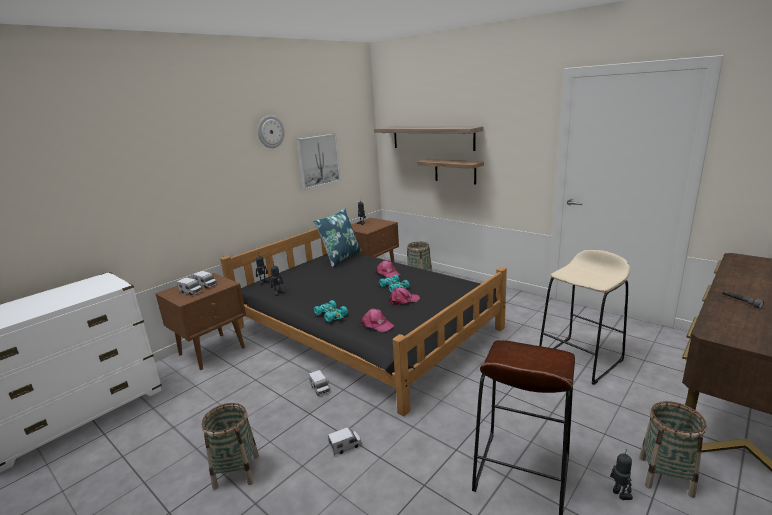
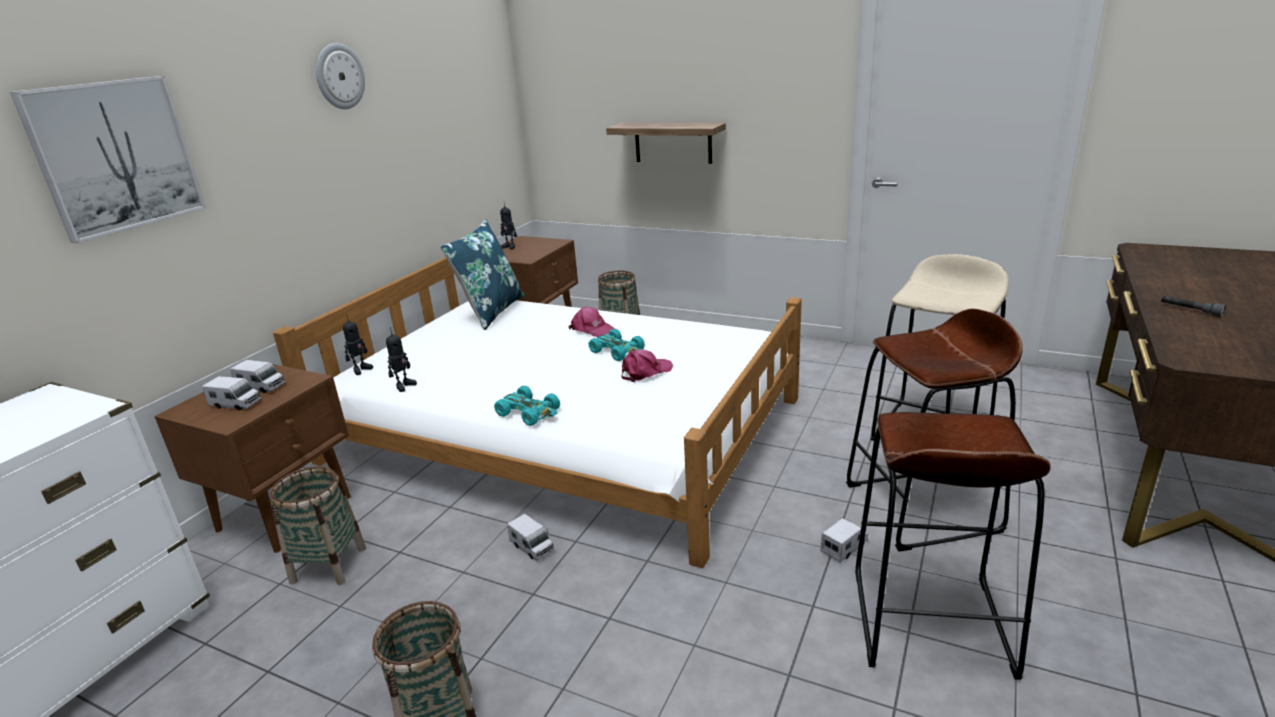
camera: 15 degrees left, 5 degrees up
(318, 160) = (427, 133): picture -> picture (115, 156)
(345, 446) = (626, 638): toy truck -> toy truck (844, 547)
(365, 328) = (566, 429): black bed -> white bed
(377, 325) = (622, 419): pink cap -> none
(432, 137) = (627, 85): shelf -> none
(550, 405) = (922, 508): none -> brown stool
(619, 494) = (1080, 623): toy robot -> none
(665, 476) = (1127, 583): basket -> basket (329, 565)

